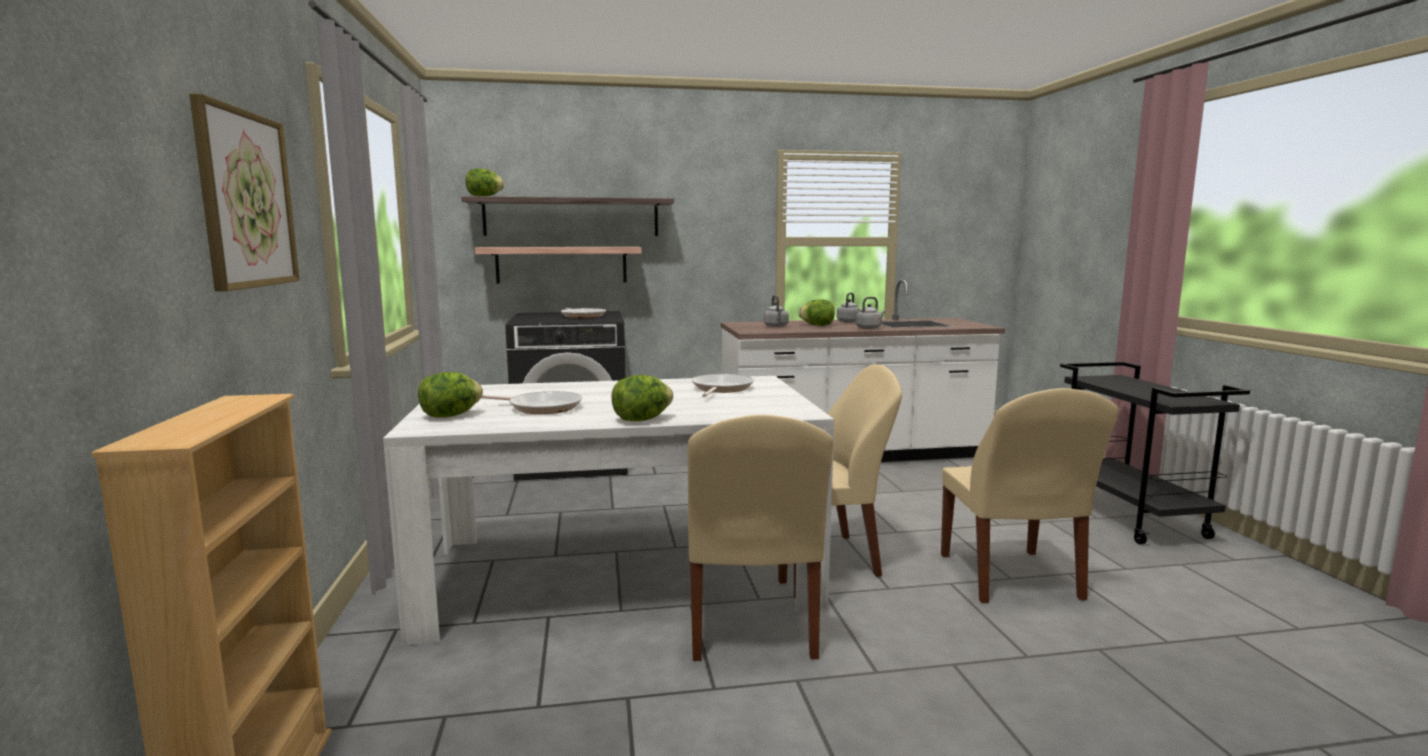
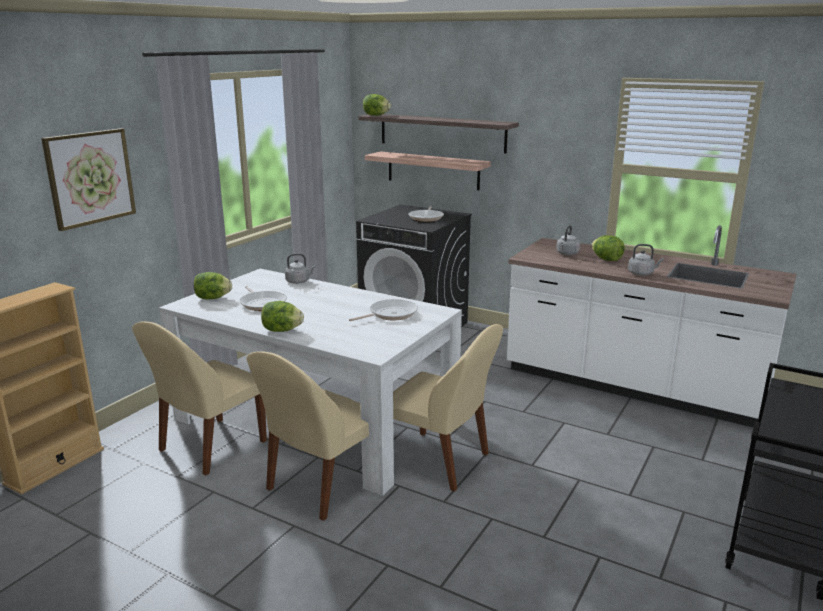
camera: 40 degrees right, 10 degrees up
(848, 321) = (655, 259): grey kettle -> grey kettle (299, 281)
(1010, 578) = (542, 537): beige chair -> beige chair (210, 447)

